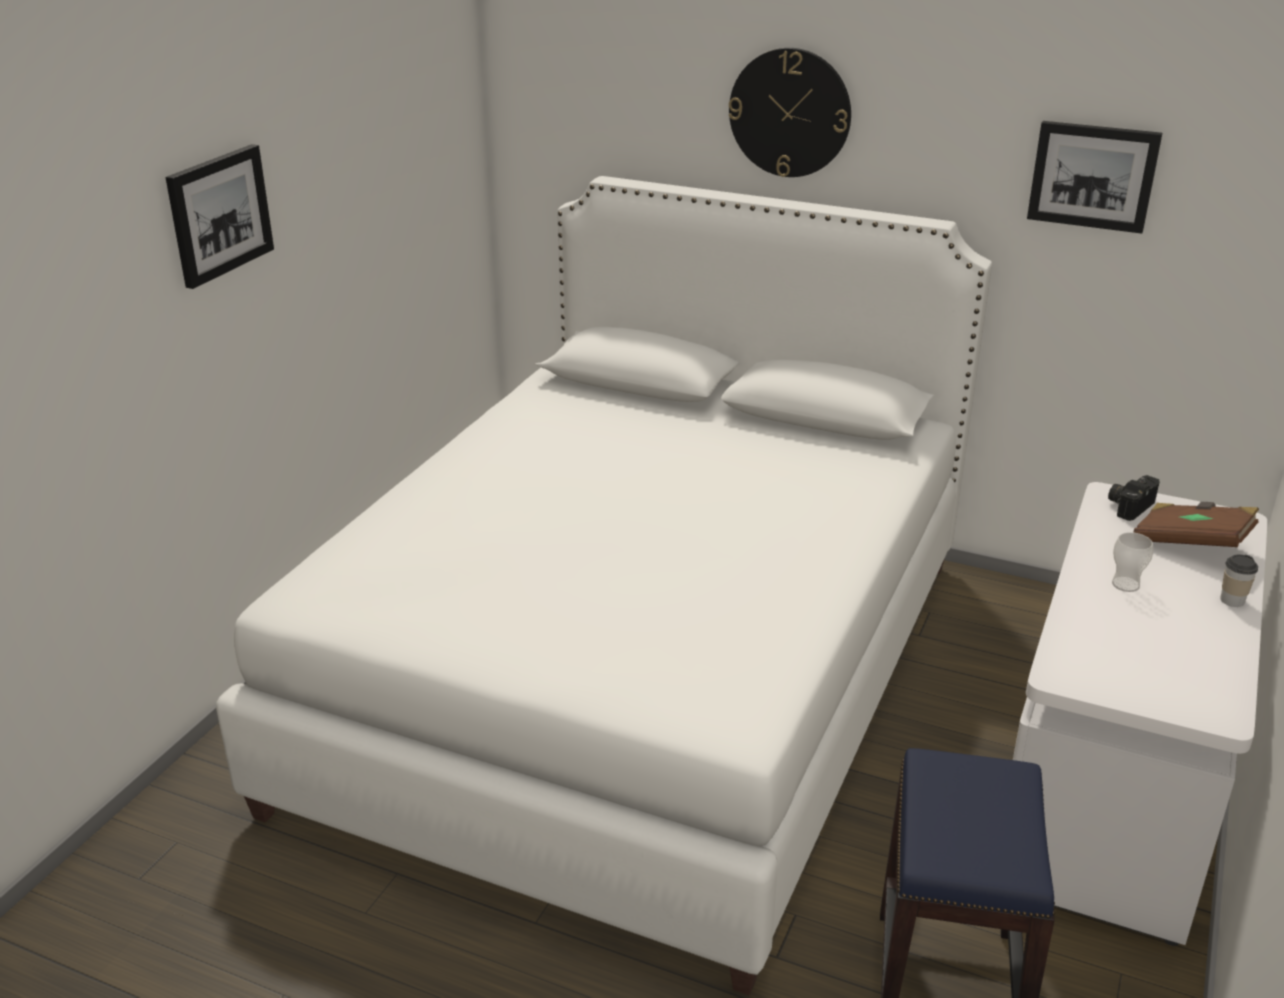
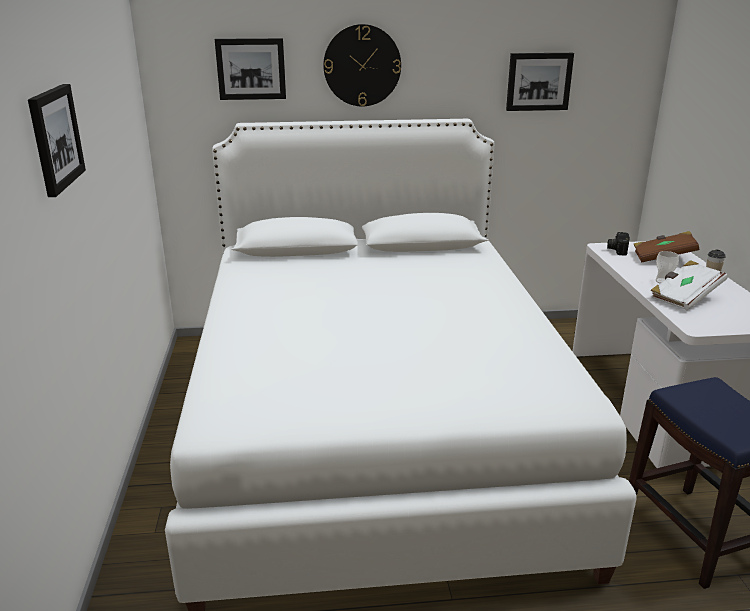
camera: 30 degrees left, 5 degrees down
(628, 98) = (251, 69): none -> picture
(1119, 622) = (684, 297): none -> white book

